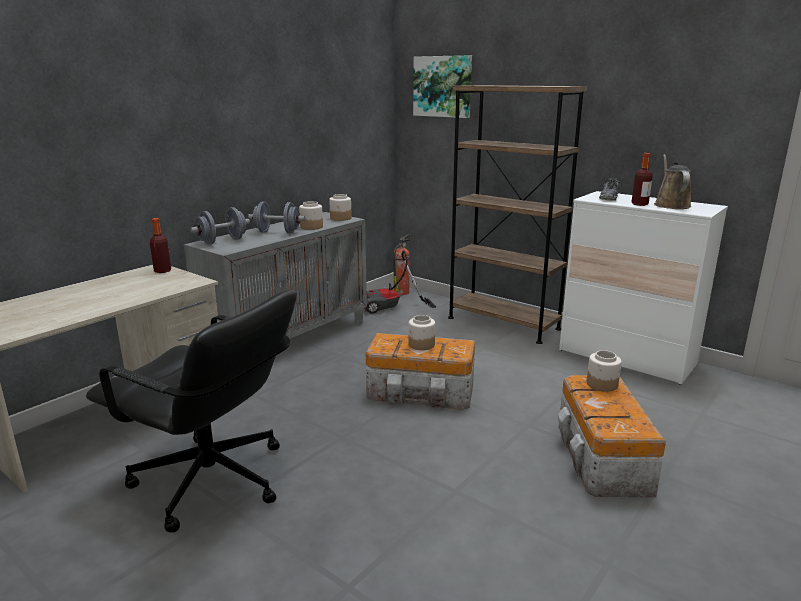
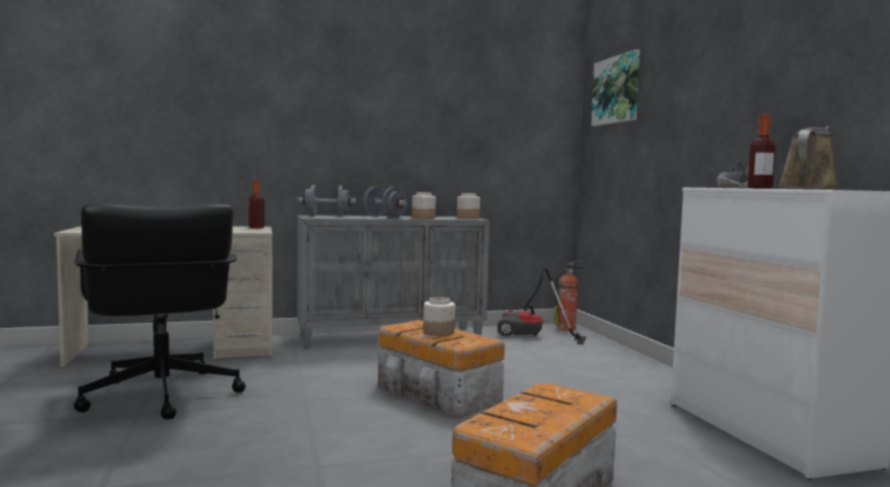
camera: 35 degrees right, 15 degrees down
(503, 323) = (640, 370): brown bookcase -> none
(602, 384) = (568, 397): jar -> none

